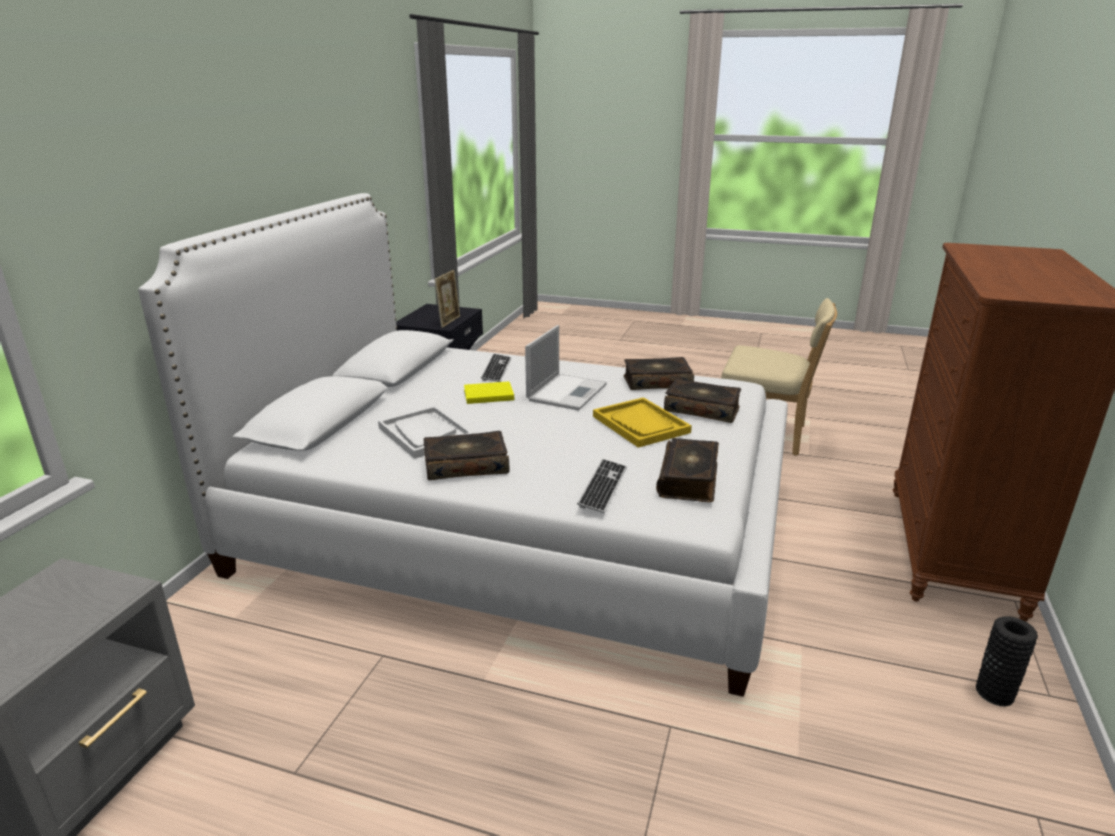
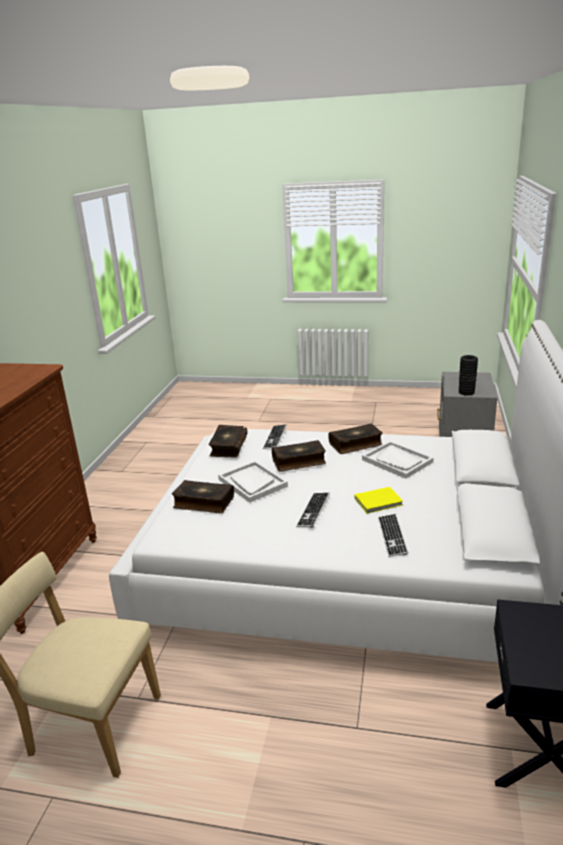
camera: 175 degrees right, 0 degrees up
(449, 321) = (521, 625): picture frame -> none
(567, 392) = (313, 511): laptop -> keyboard
(641, 424) = (252, 483): yellow tray -> white tray
(657, 382) = (234, 533): book -> book (299, 461)
(994, 692) = (96, 503): black vase -> black vase (466, 392)

